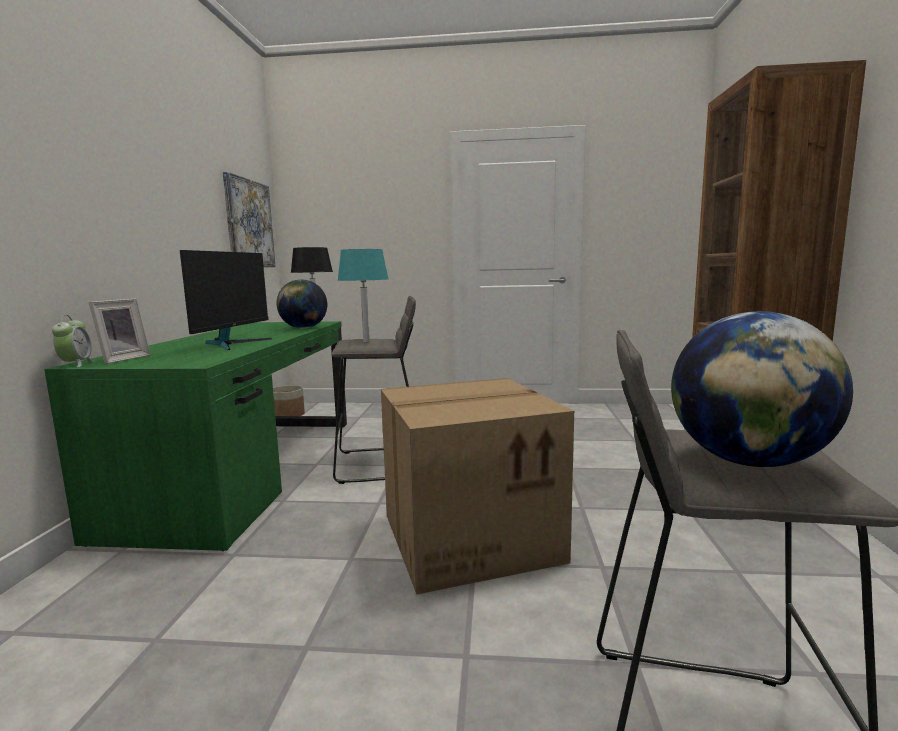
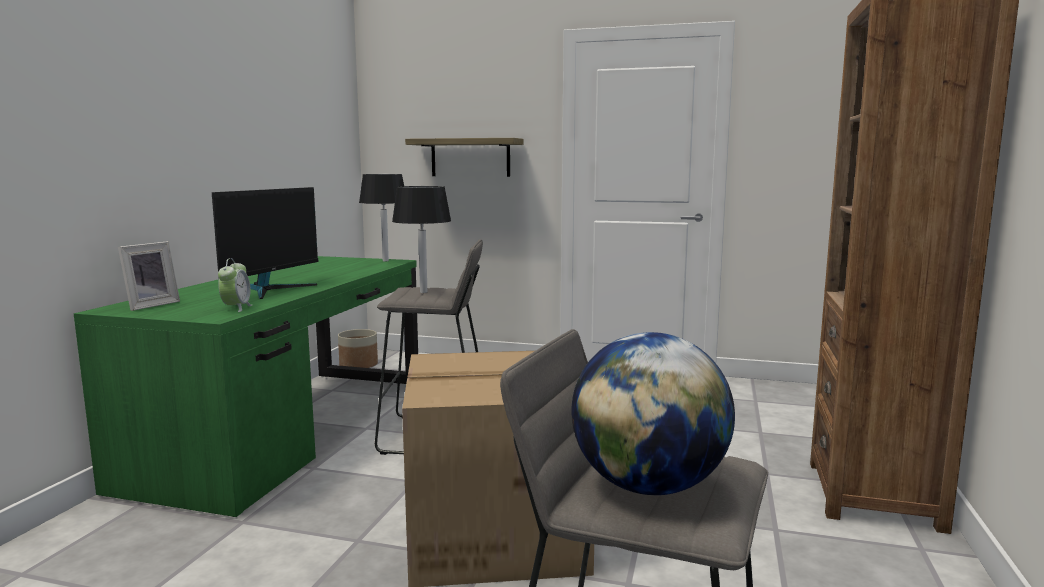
camera: 10 degrees right, 0 degrees up
(76, 364) = (104, 309): alarm clock -> alarm clock (236, 308)
(249, 224) = (322, 142): picture -> none
(303, 328) = (364, 269): globe -> none
(366, 342) = (423, 292): turquoise table lamp -> black table lamp
(375, 238) = (470, 157): none -> shelf

